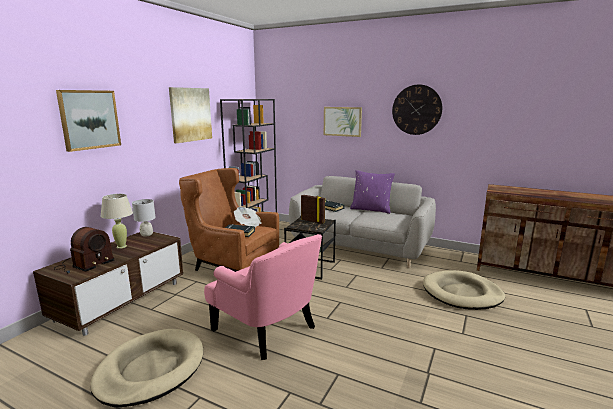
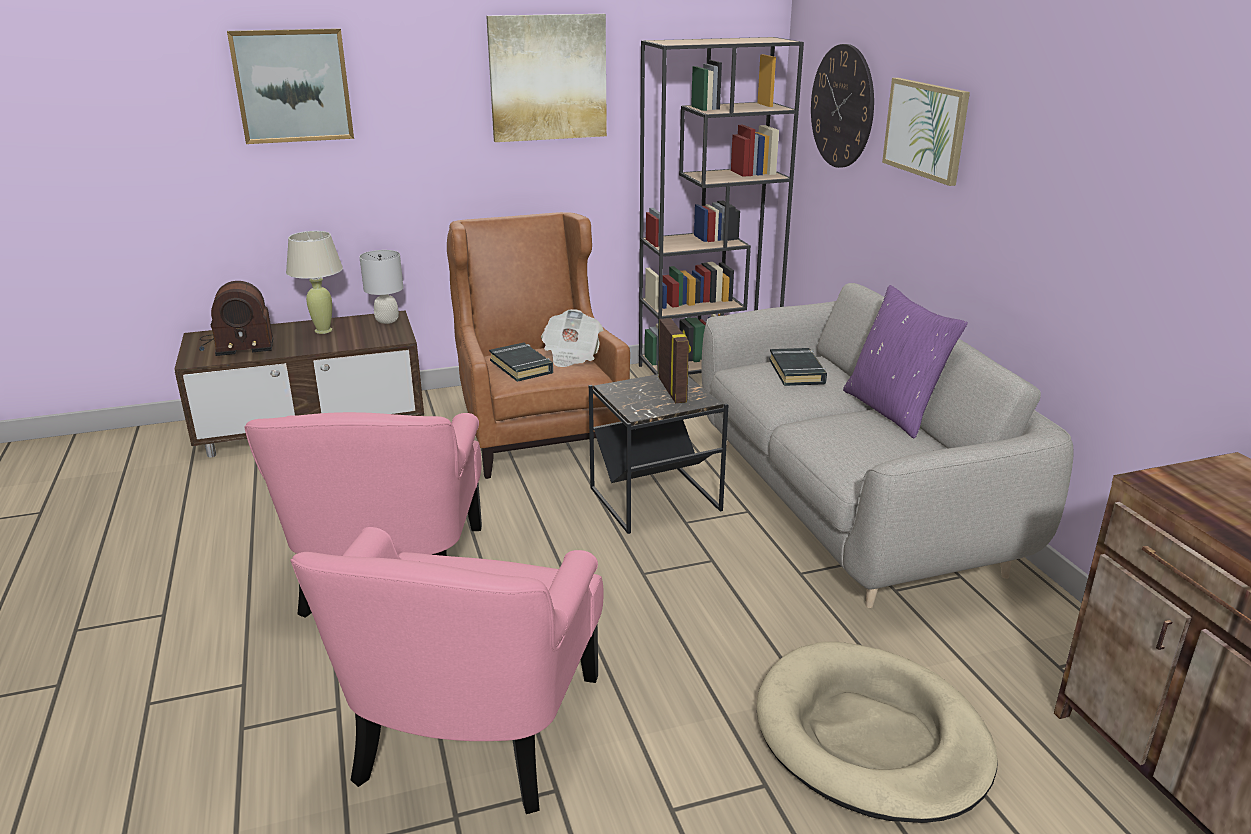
camera: 45 degrees right, 10 degrees up
(150, 369) = (185, 544): beige dog bed -> none
(387, 350) = (473, 729): none -> pink armchair
(416, 110) = (1093, 124): wall clock -> wall clock (842, 106)

